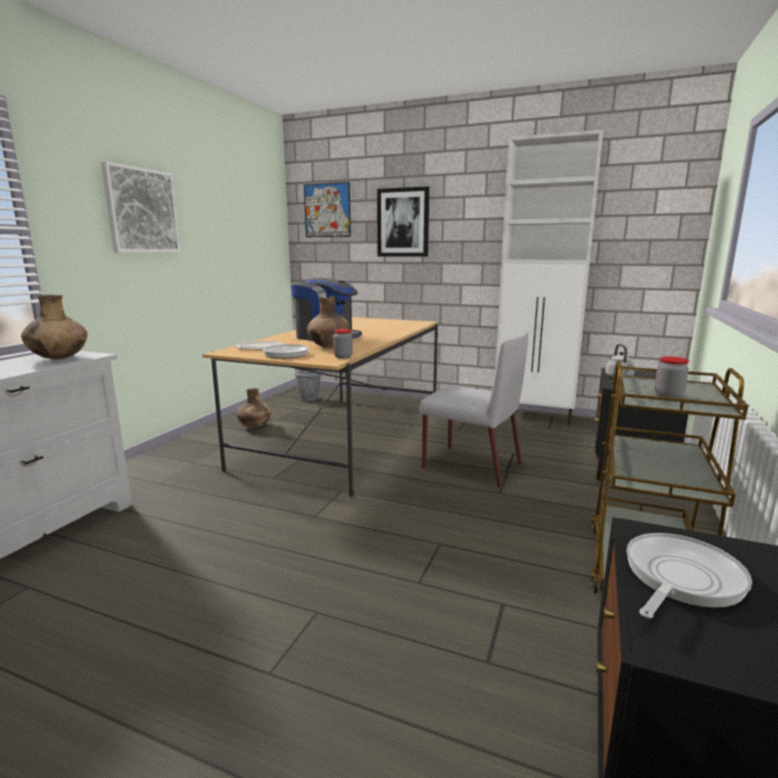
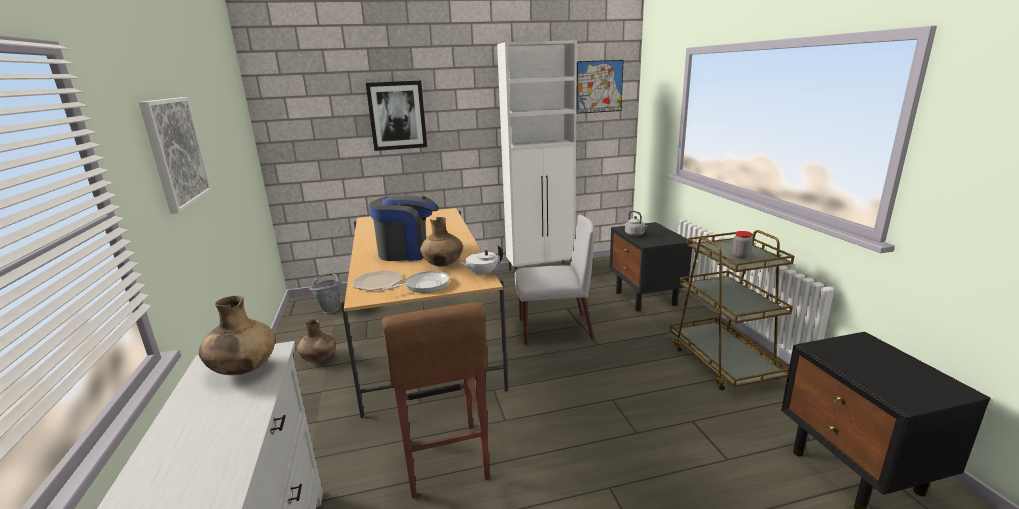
camera: 35 degrees left, 5 degrees up
(227, 522) = (443, 460): none -> brown stool
(327, 210) = (305, 105): picture -> picture (599, 86)
(343, 357) = (482, 273): jar -> white teapot
(680, 579) = (862, 367): frying pan -> none

